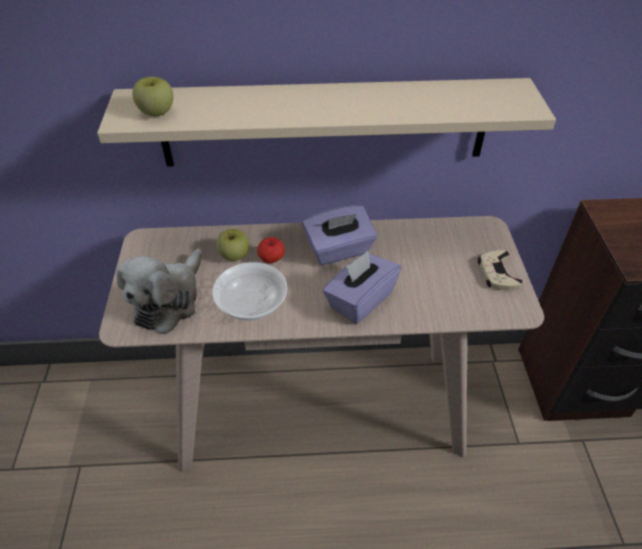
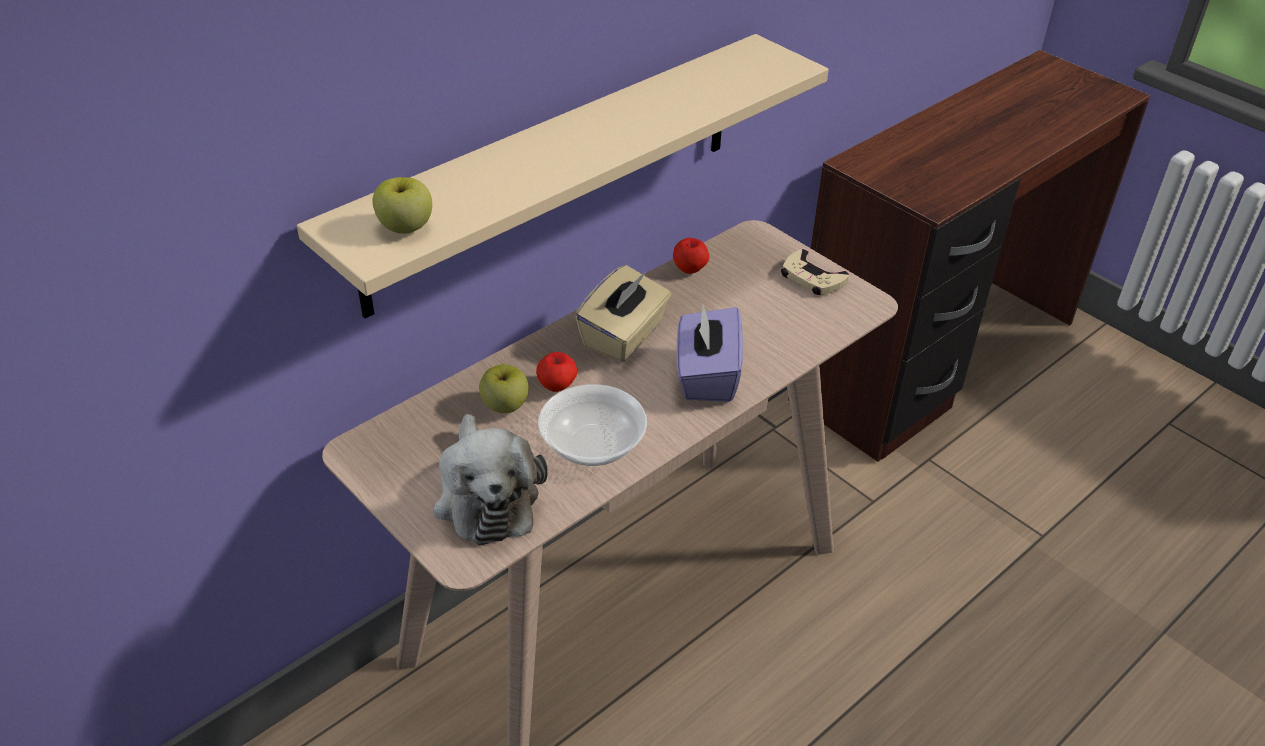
camera: 40 degrees left, 5 degrees down
(339, 250) = (624, 336): purple tissue box -> beige tissue box
(422, 229) = (690, 269): none -> apple

